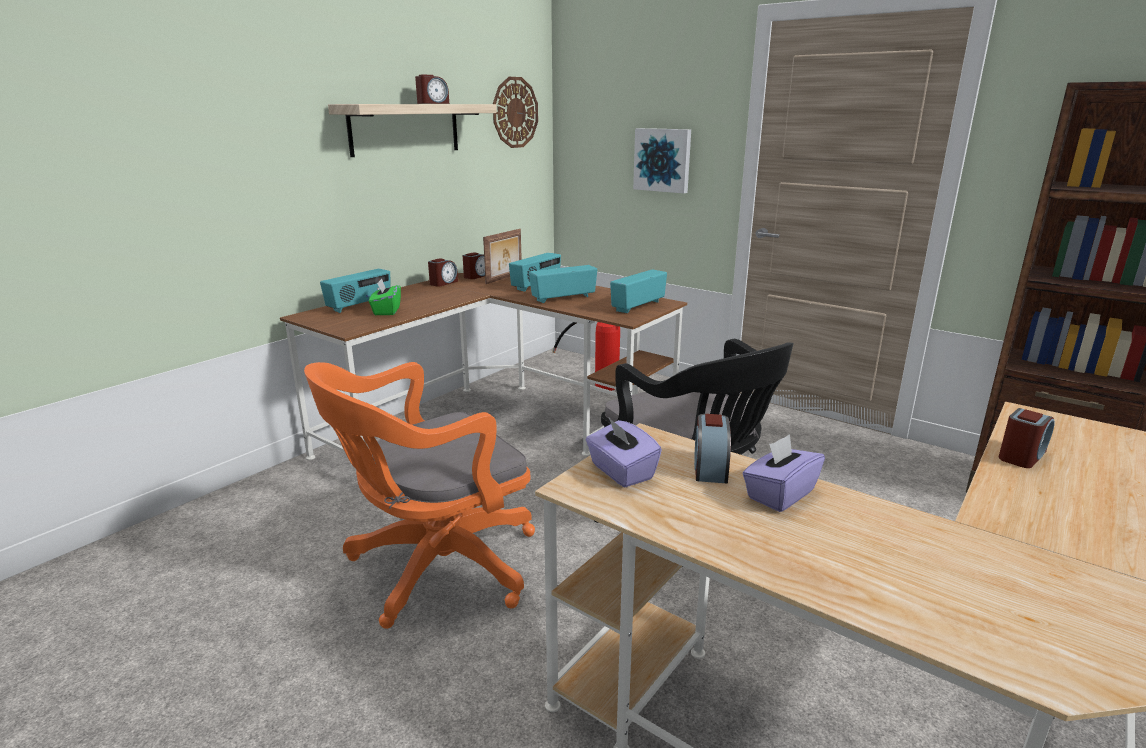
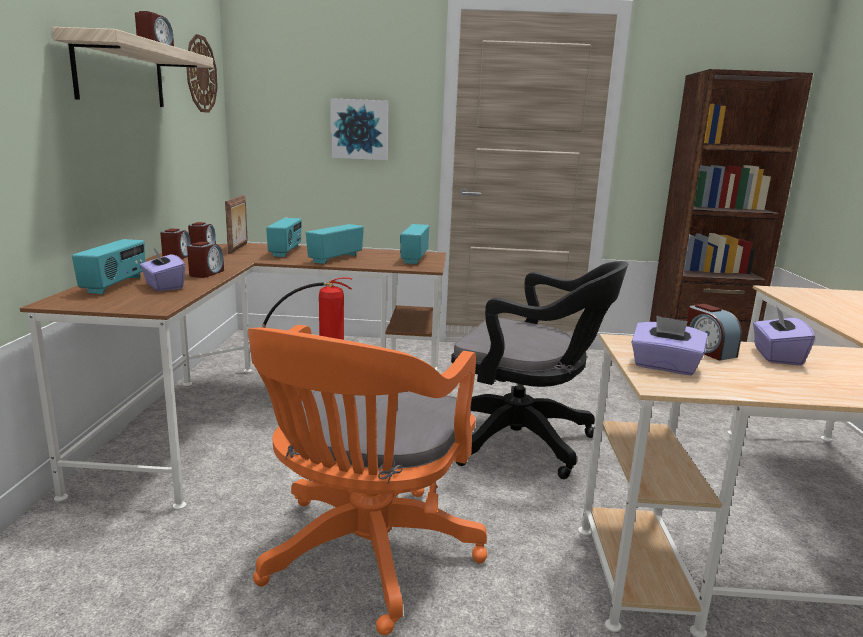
camera: 35 degrees left, 5 degrees down
(386, 311) = (163, 286): green tissue box -> purple tissue box
(1021, 456) = (822, 310): alarm clock -> alarm clock (206, 273)

